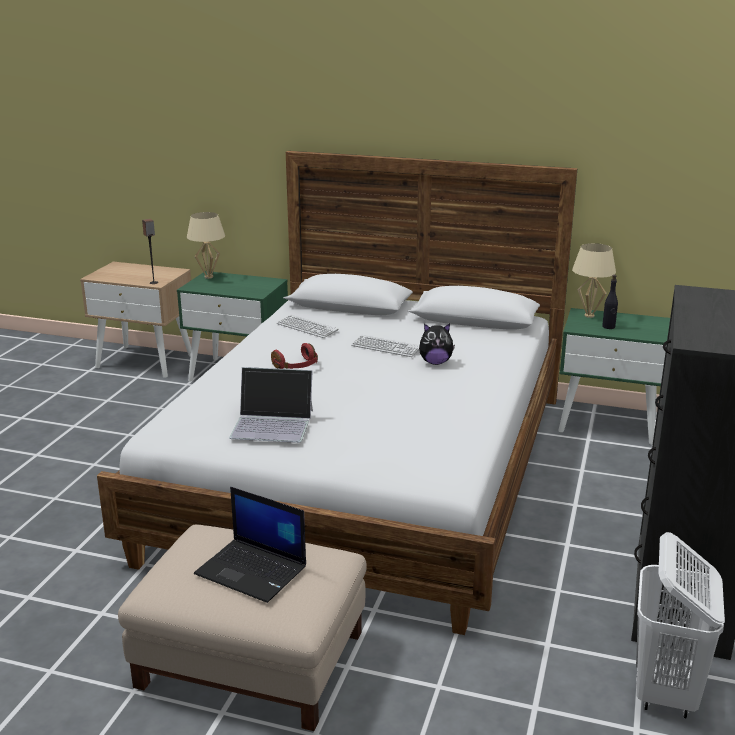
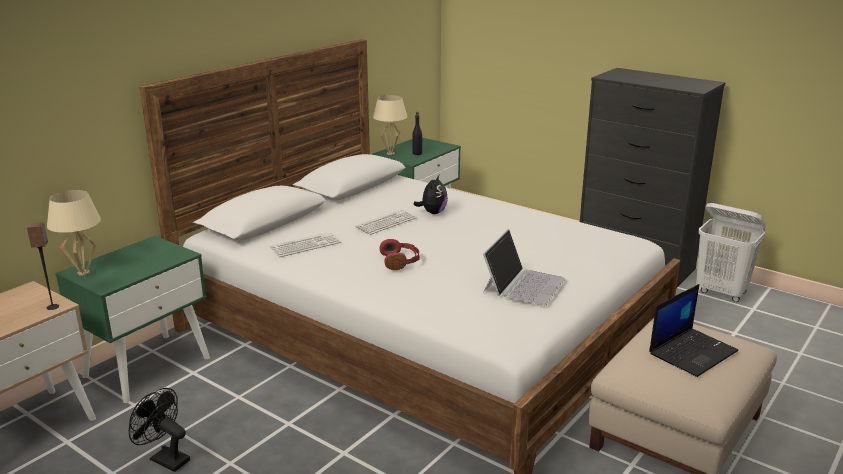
camera: 70 degrees left, 0 degrees up
(127, 411) = (165, 459): none -> black fan

